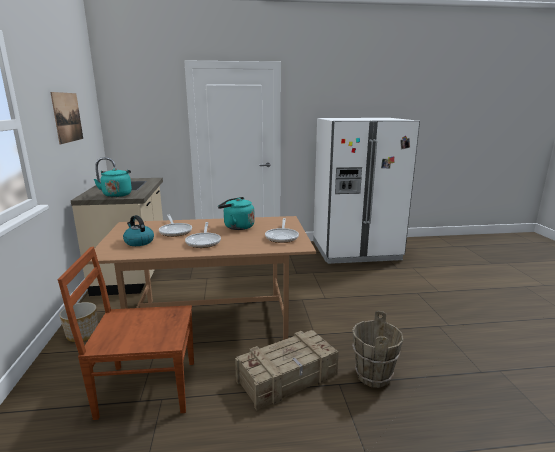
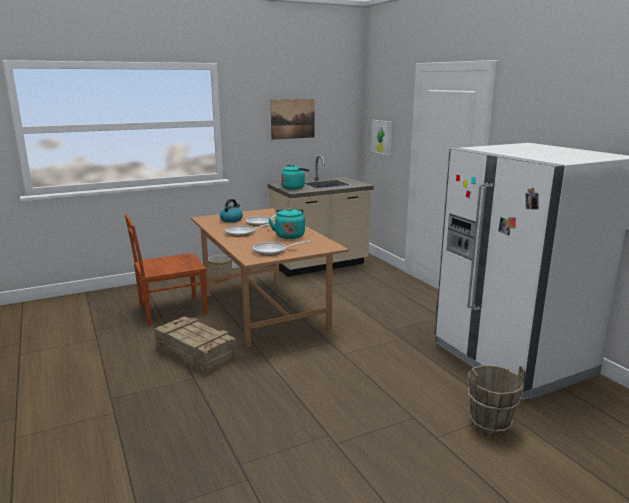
camera: 70 degrees right, 0 degrees up
(141, 132) = (382, 137): none -> picture
(145, 388) = (171, 310): brown chair -> brown chair turned 90 degrees counterclockwise
(373, 376) = (210, 393): brown bucket -> brown bucket (489, 425)

